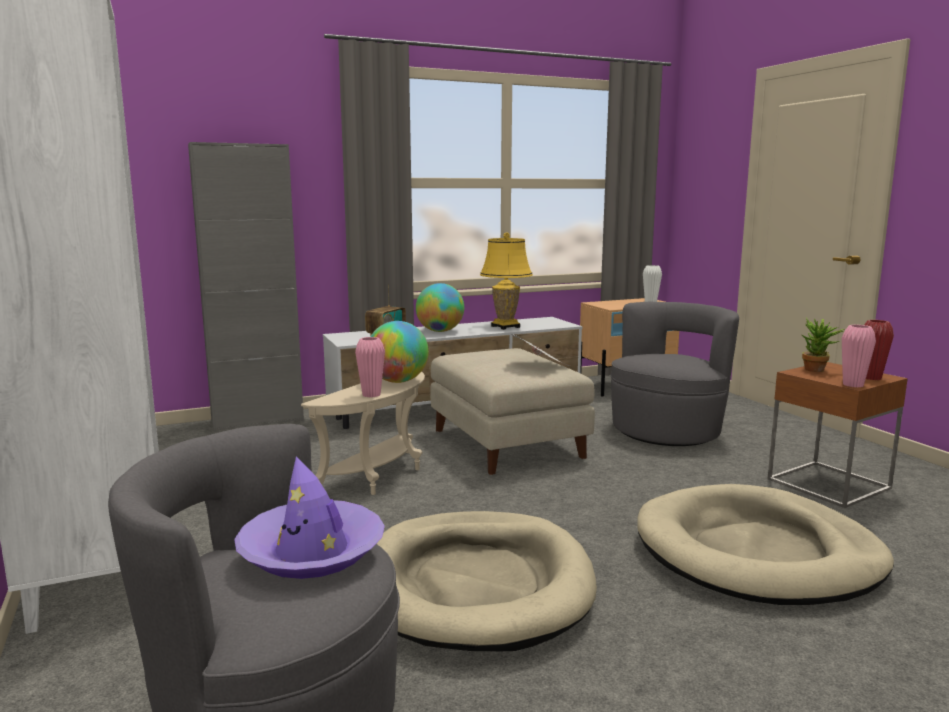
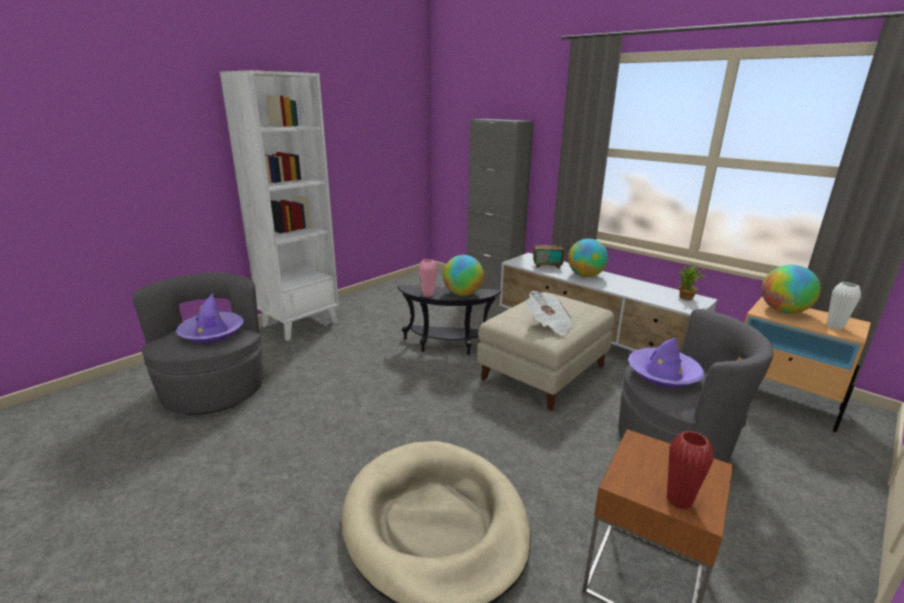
camera: 65 degrees right, 10 degrees up
(379, 477) = (447, 346): beige side table -> black side table
(476, 585) = (333, 409): beige dog bed -> none
(505, 327) = (638, 291): yellow table lamp -> none
(614, 304) = (783, 311): none -> globe
(665, 359) = (663, 373): none -> purple hat
(817, 370) = (667, 457): potted plant -> potted plant (685, 299)
(853, 385) = (622, 483): pink vase -> none

